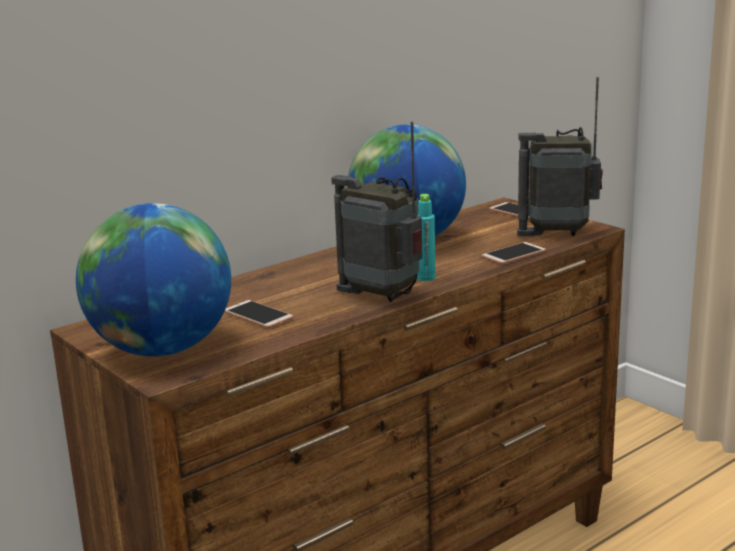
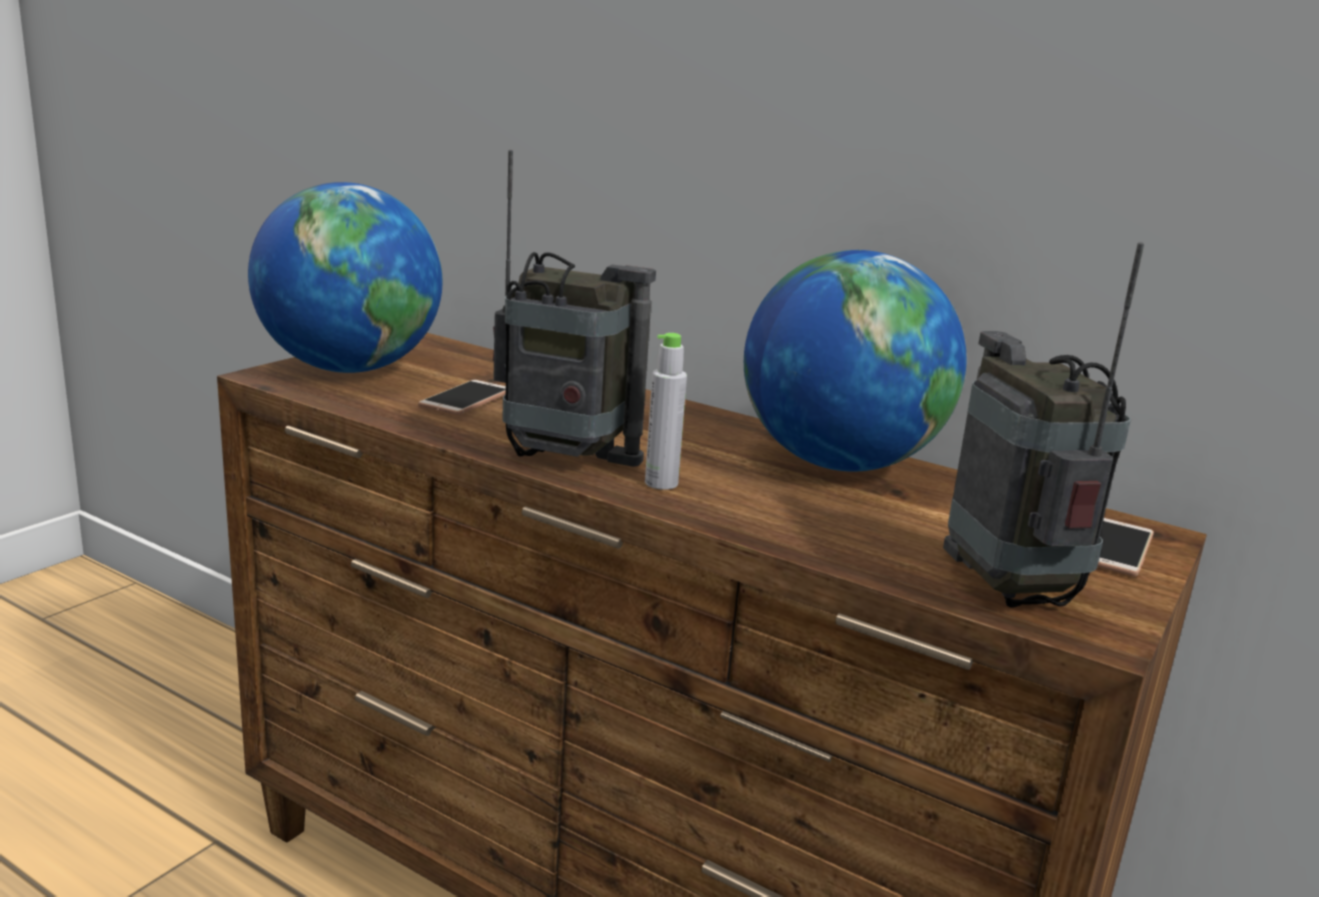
camera: 70 degrees right, 0 degrees up
(382, 296) = (563, 459): radio -> radio turned 90 degrees clockwise
(426, 278) = (661, 483): turquoise bottle -> grey bottle
(513, 254) = (834, 549): phone -> none

